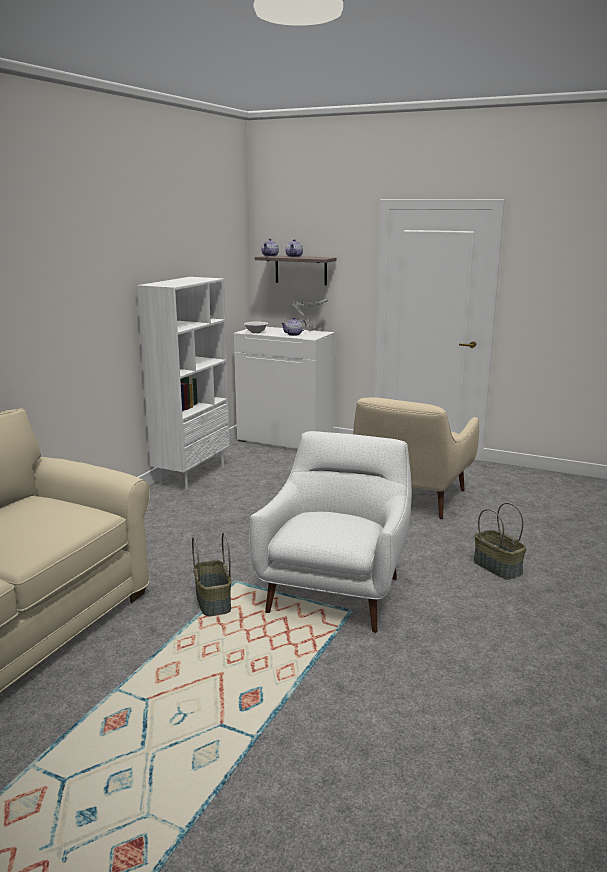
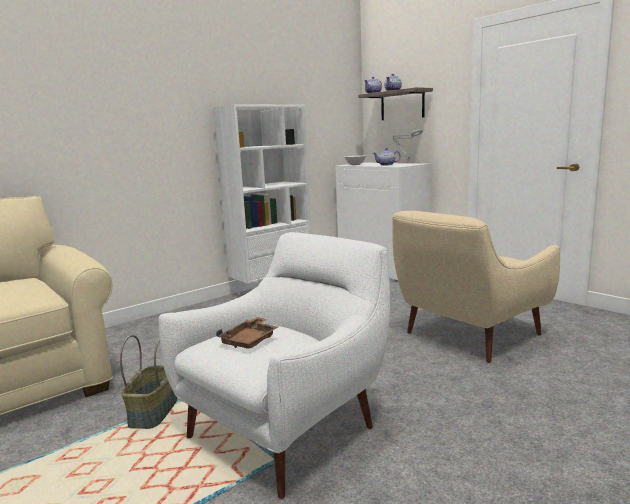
camera: 25 degrees right, 5 degrees down
(325, 525) = (250, 341): none -> brown tray
(498, 567) = (526, 440): basket -> none

